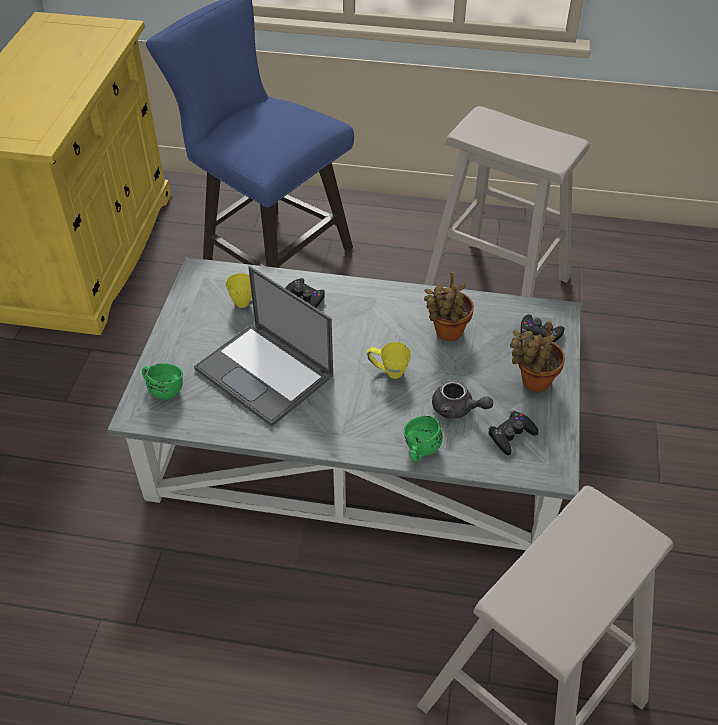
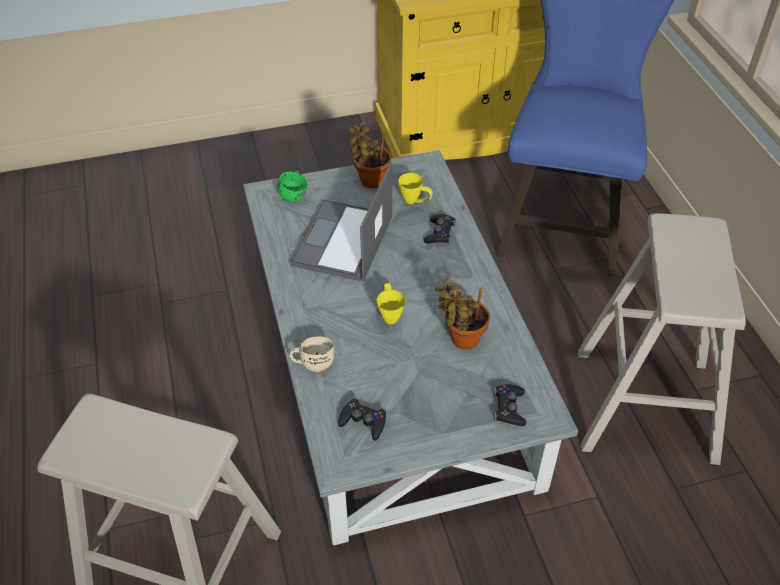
camera: 65 degrees right, 0 degrees up
(419, 450) = (313, 362): green mug -> beige mug
(457, 409) = (373, 374): grey teapot -> none
(532, 382) = (438, 420): potted plant -> potted plant (370, 179)

